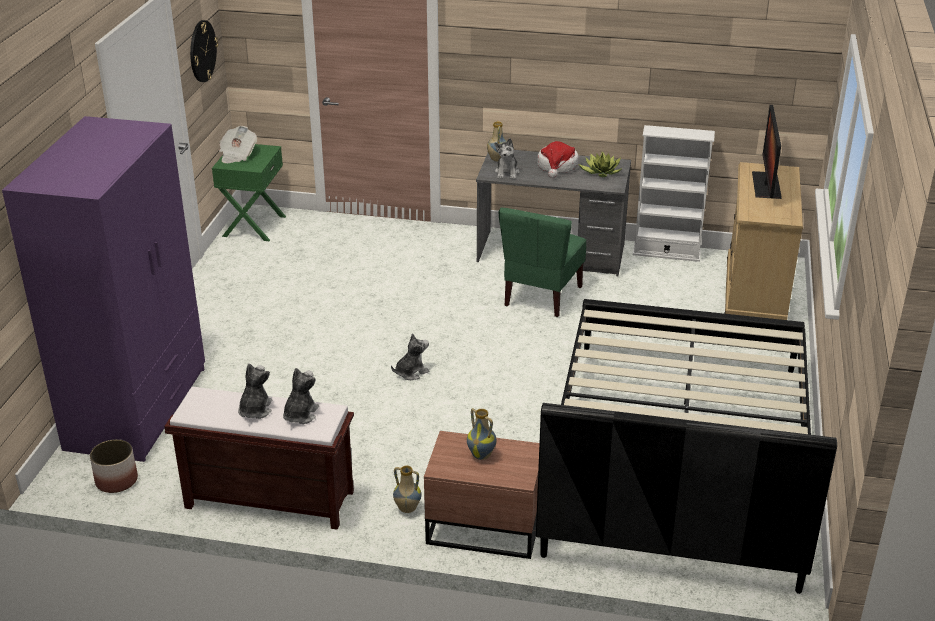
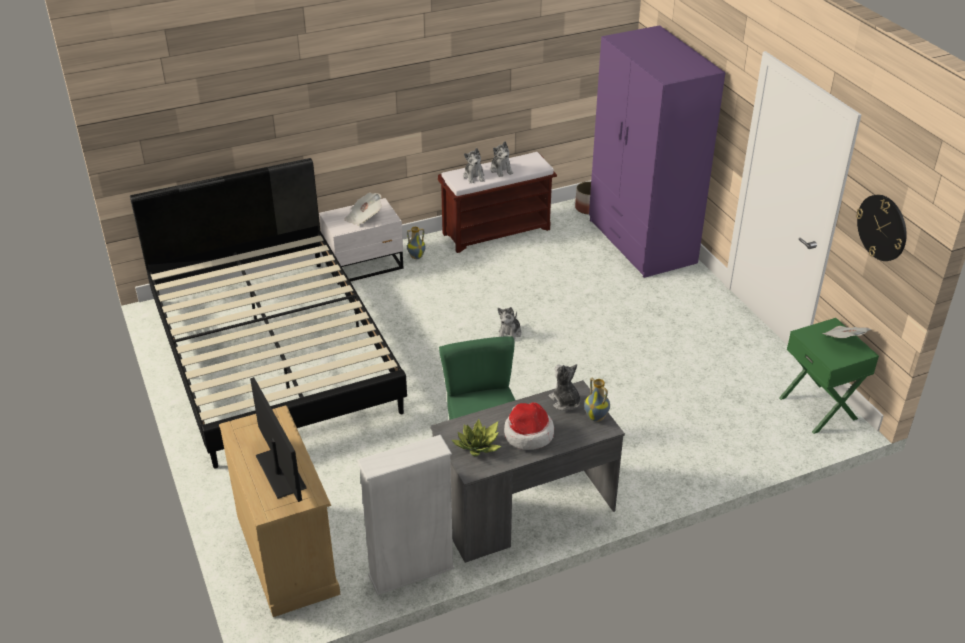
camera: 145 degrees right, 5 degrees up
(482, 455) = (363, 218): vase -> newspaper
(483, 526) = (365, 265): brown nightstand -> white nightstand

